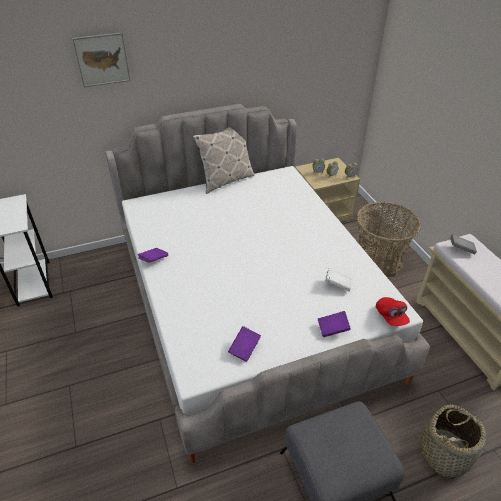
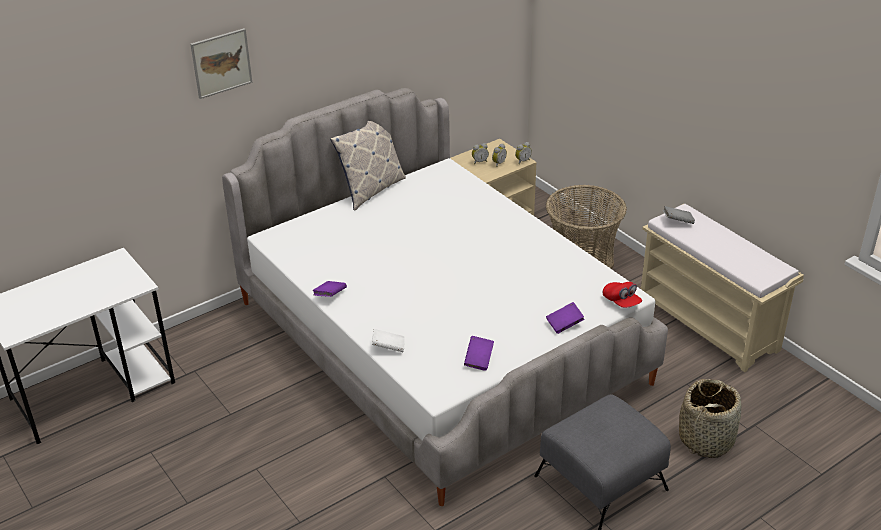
camera: 15 degrees left, 5 degrees down
(337, 285) = (554, 282): white book -> white book (388, 347)

